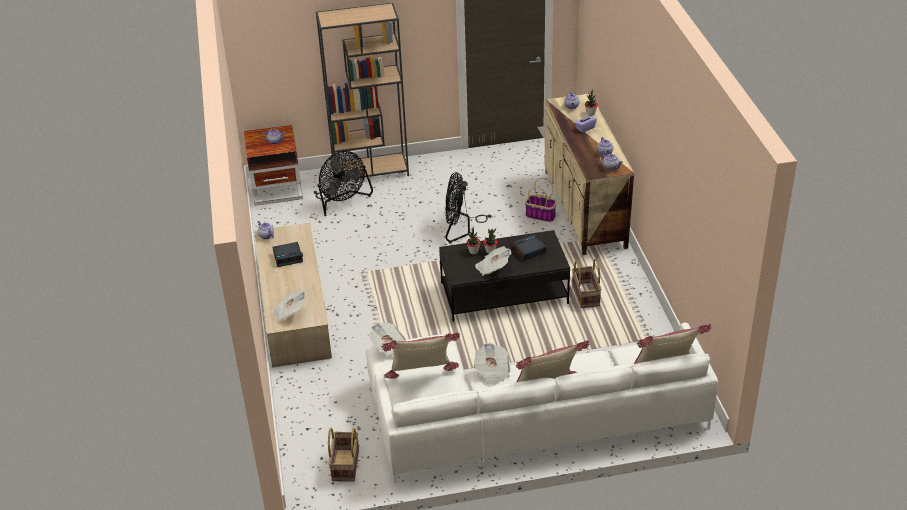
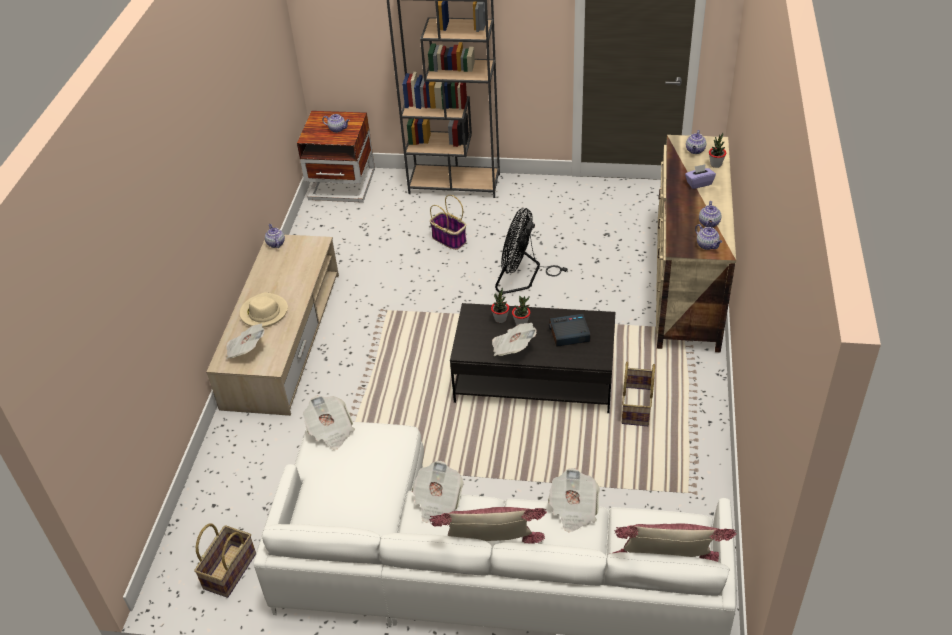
camera: 20 degrees right, 5 degrees up
(287, 285) = (264, 312): none -> beige hat
(288, 257) = (284, 276): alarm clock -> none
(340, 201) = (402, 214): black fan -> none
(423, 383) = (345, 493): red pillow -> none
(541, 215) = (628, 282): basket -> basket (449, 239)
(587, 355) = (573, 509): none -> newspaper

